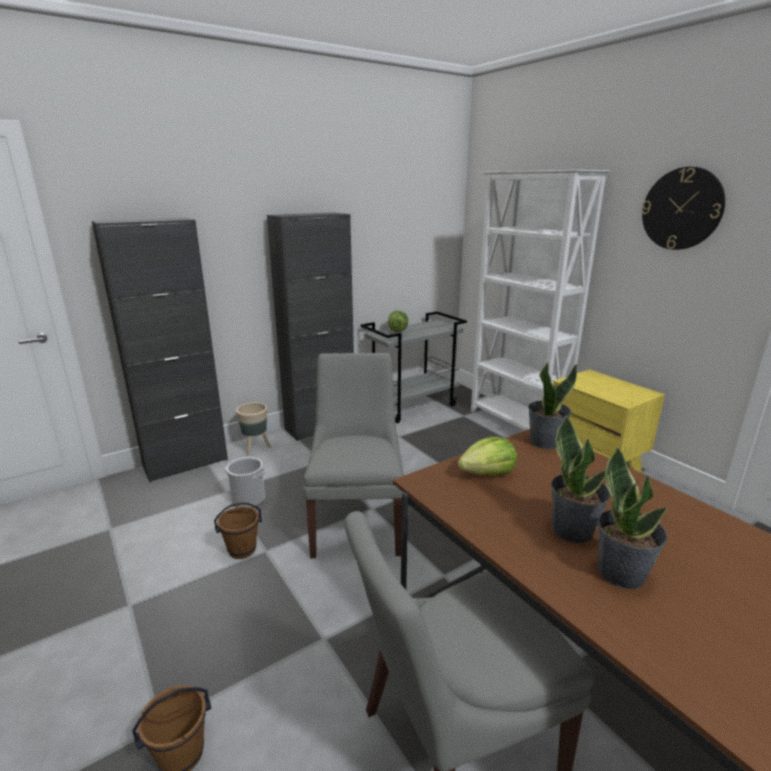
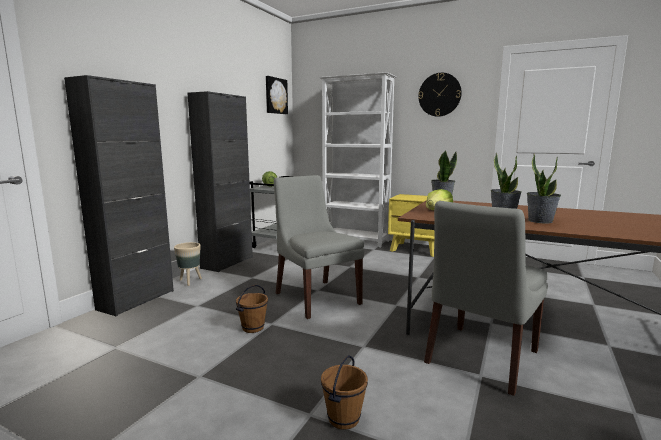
camera: 30 degrees left, 10 degrees down
(248, 499) = (222, 305): bucket -> none
(429, 197) = (275, 96): none -> picture

